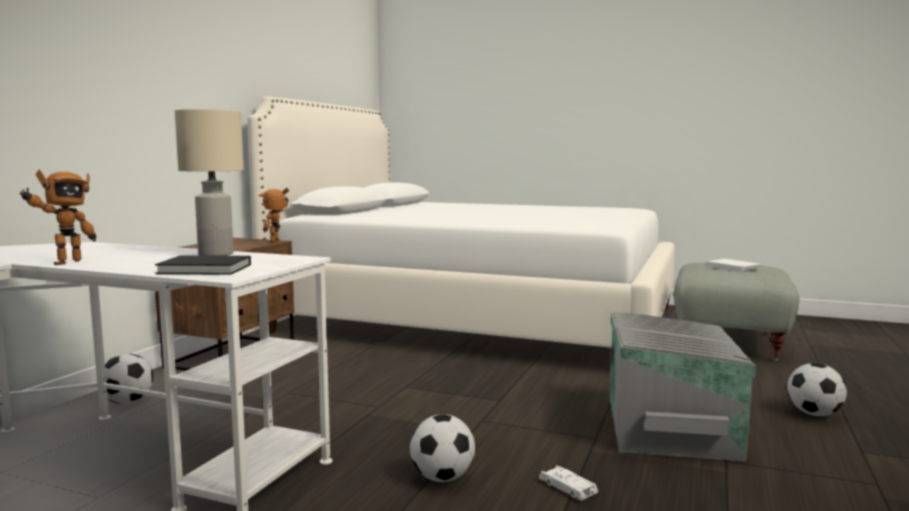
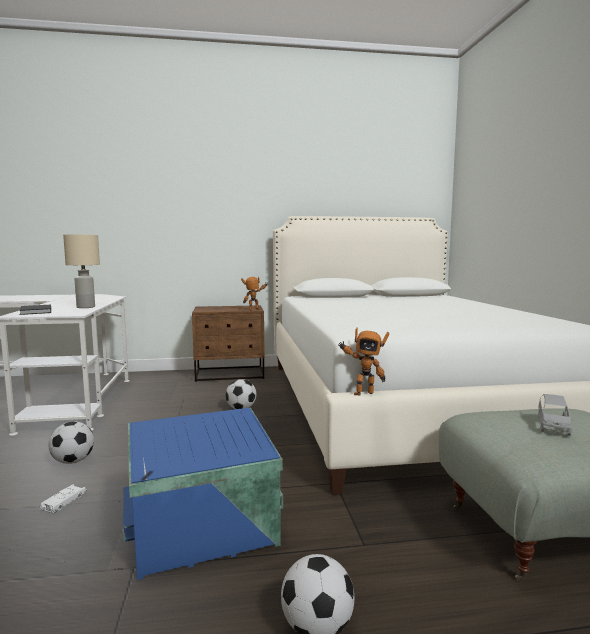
camera: 60 degrees right, 0 degrees up
(64, 262) = (55, 302): toy robot -> toy robot (362, 393)
(127, 402) = (148, 378): football -> football (241, 409)
(672, 427) = (205, 528): grey storage box -> blue storage box
(732, 267) = (553, 425): white book -> grey toy car

